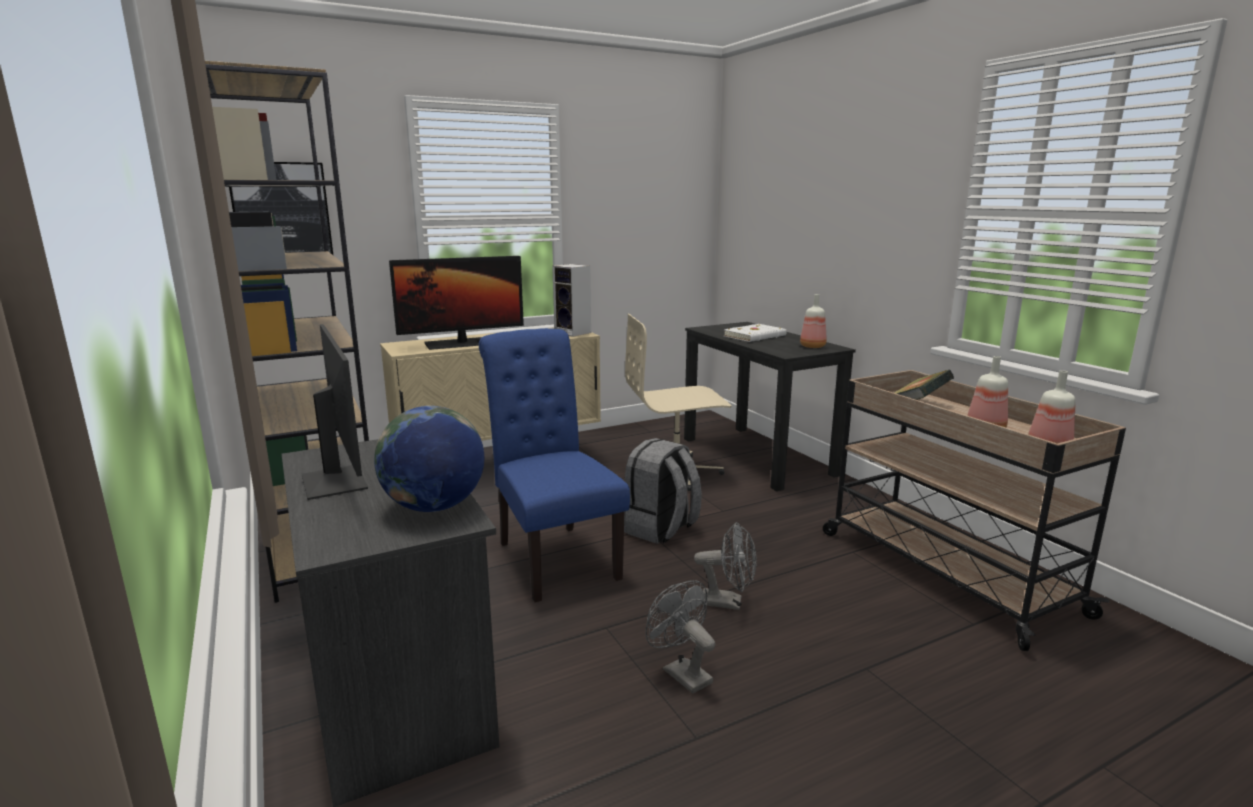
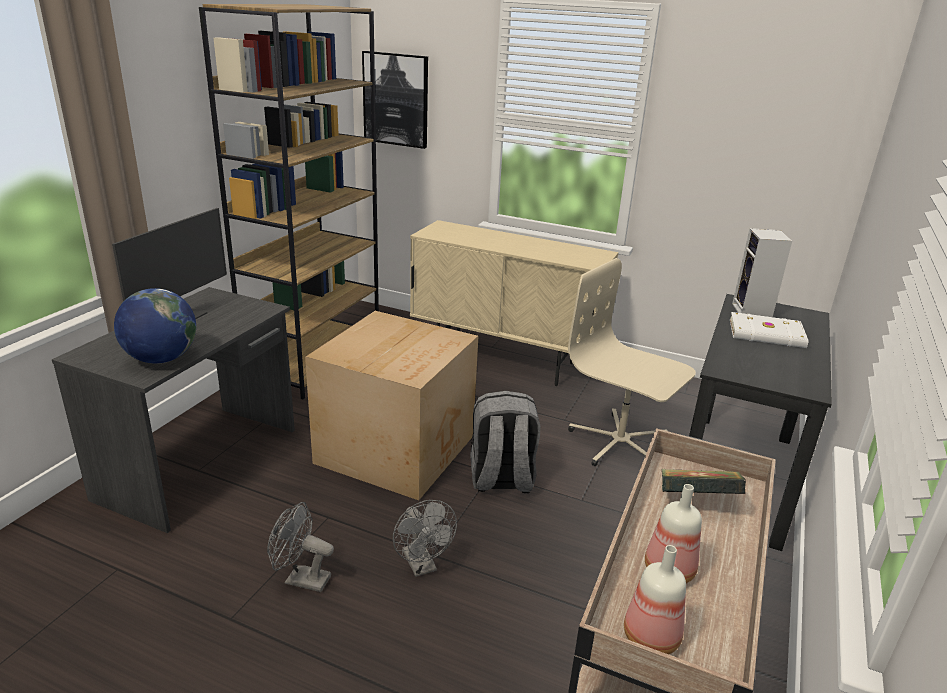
camera: 50 degrees right, 10 degrees up
(462, 343) = (481, 240): monitor -> none
(553, 556) = (398, 449): blue chair -> cardboard box
(574, 333) = (590, 260): speaker -> speaker (753, 312)
(681, 673) = (301, 579): grey fan -> grey fan turned 90 degrees counterclockwise
(812, 346) = (787, 375): bottle -> none

